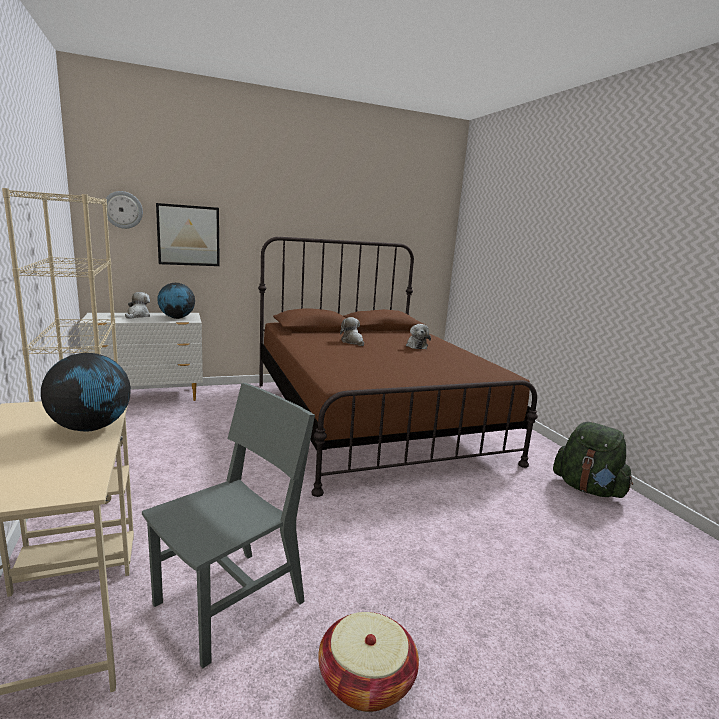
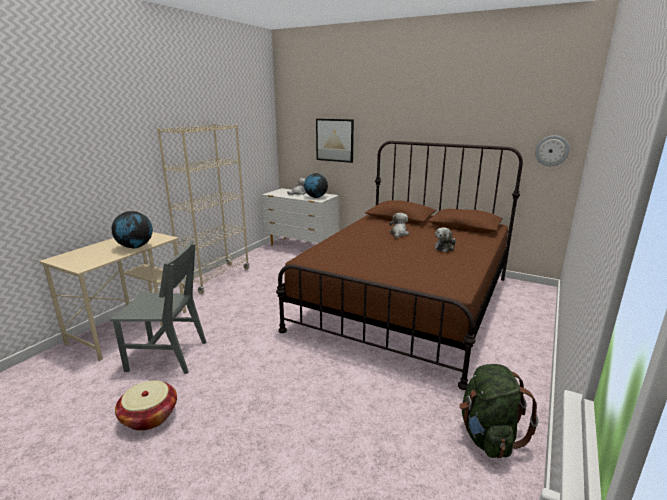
camera: 50 degrees right, 5 degrees up
(123, 210) = (300, 124): wall clock -> wall clock (552, 150)

